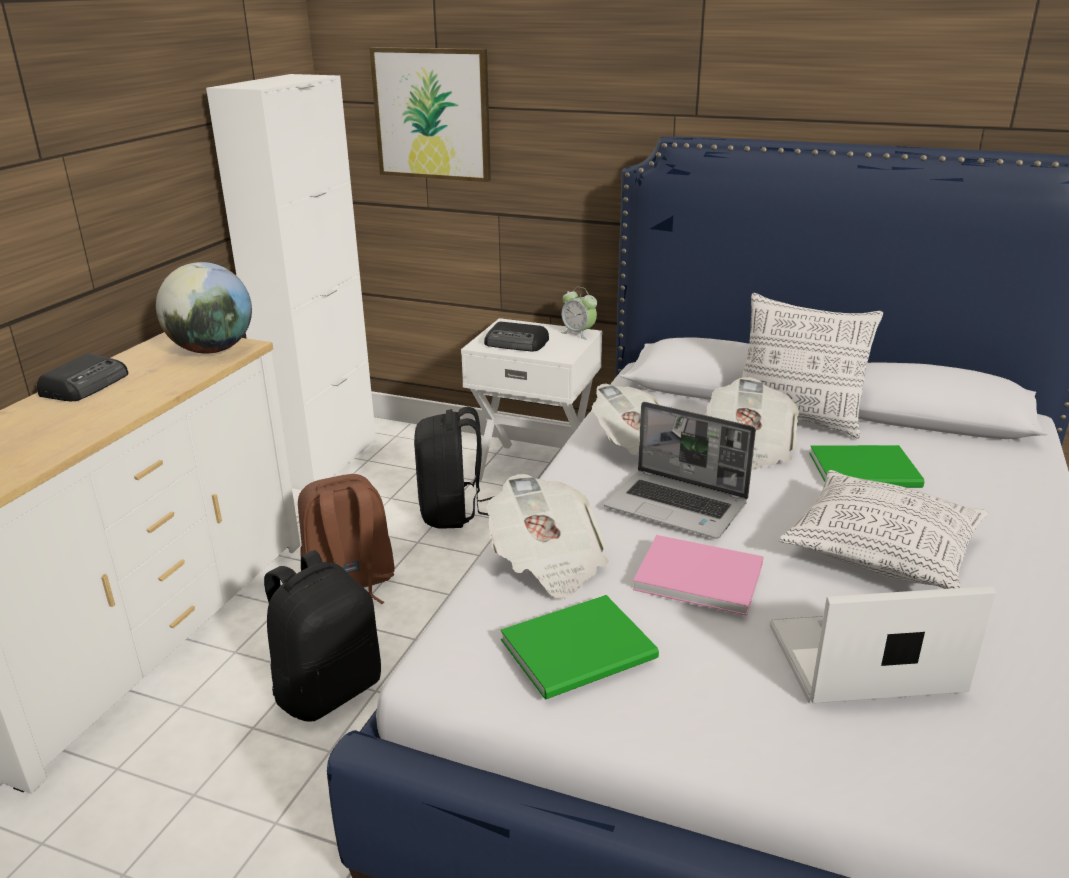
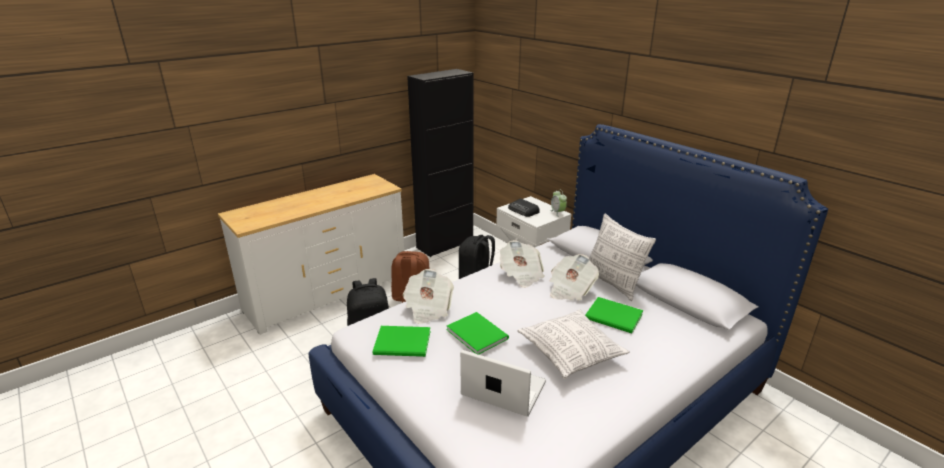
camera: 30 degrees right, 0 degrees up
(86, 385) = (324, 191): radio -> none
(212, 350) = (377, 187): globe -> none
(325, 461) = (445, 244): white cabinet -> black cabinet
(432, 114) = (515, 93): picture -> none
(678, 506) = (506, 304): laptop -> none
(695, 574) = (477, 333): pink book -> green book

